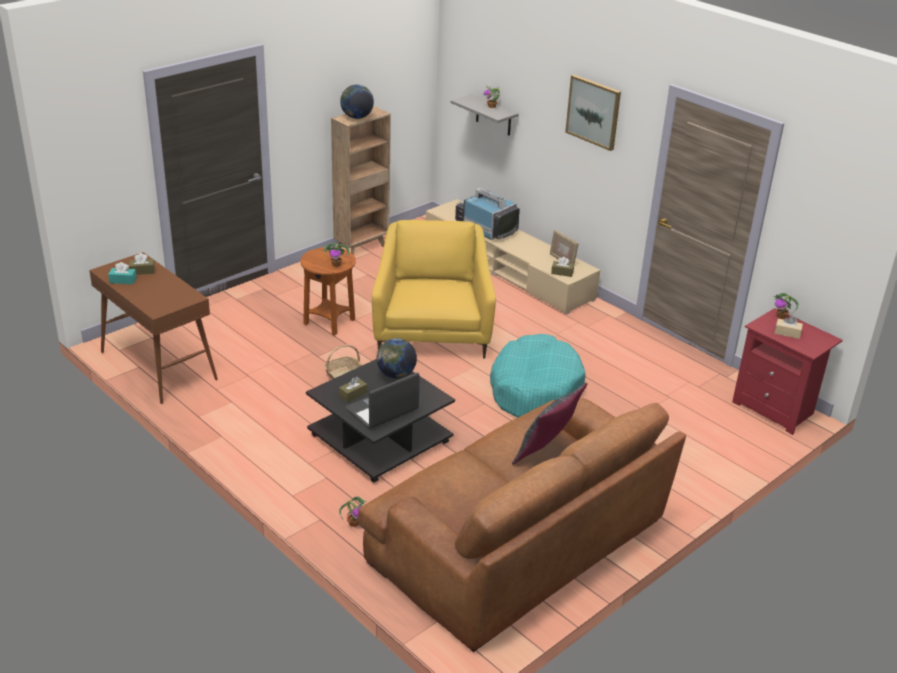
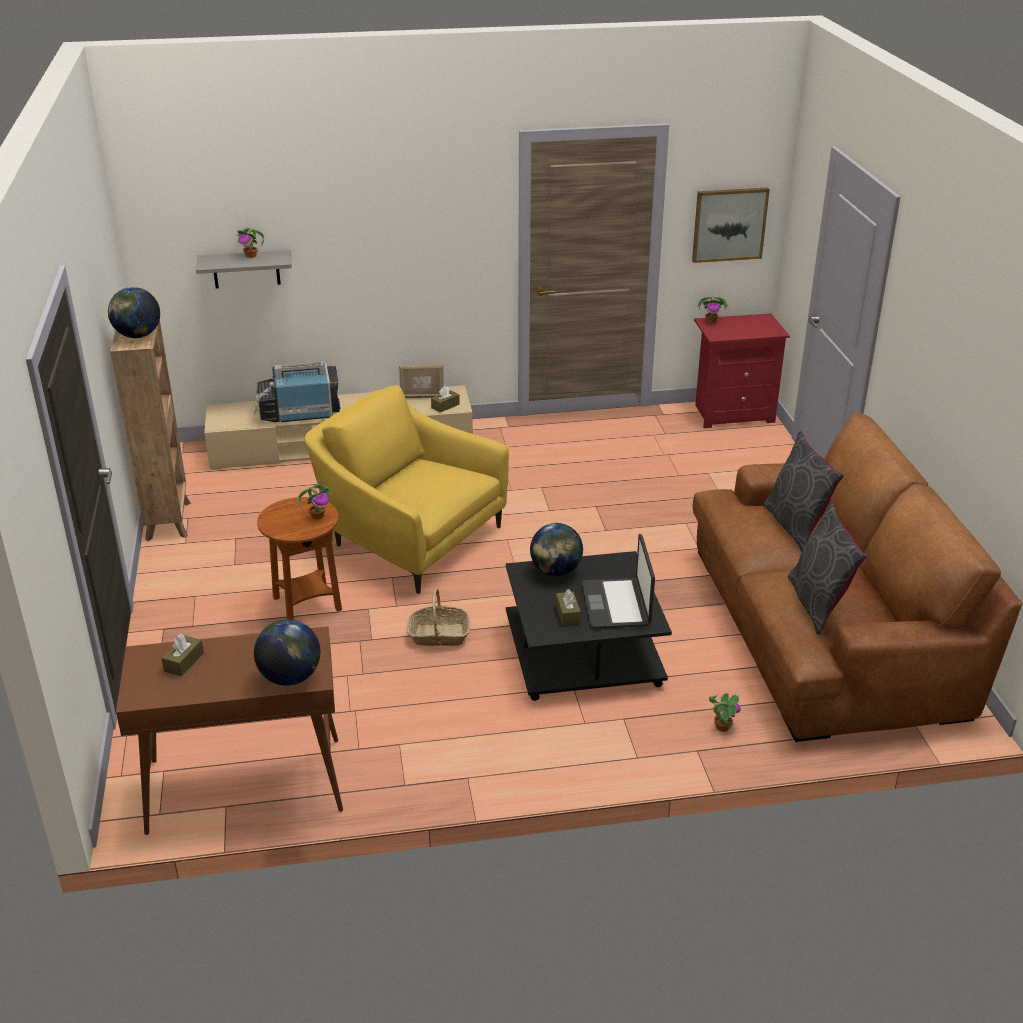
camera: 55 degrees left, 0 degrees up
(123, 280) = (189, 687): turquoise tissue box -> none
(152, 304) = (290, 678): none -> globe
(448, 488) = (818, 604): none -> grey pillow
(534, 389) = (585, 520): turquoise dog bed -> none
(593, 112) = (414, 203): picture -> picture (729, 224)
(787, 333) = (740, 329): beige tissue box -> none

